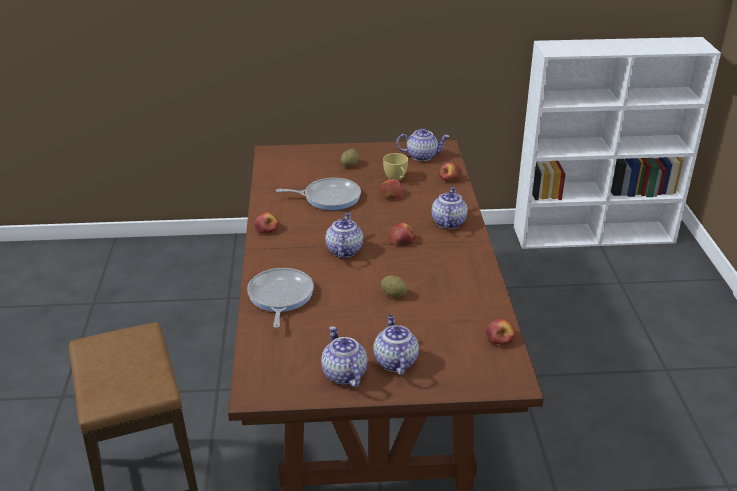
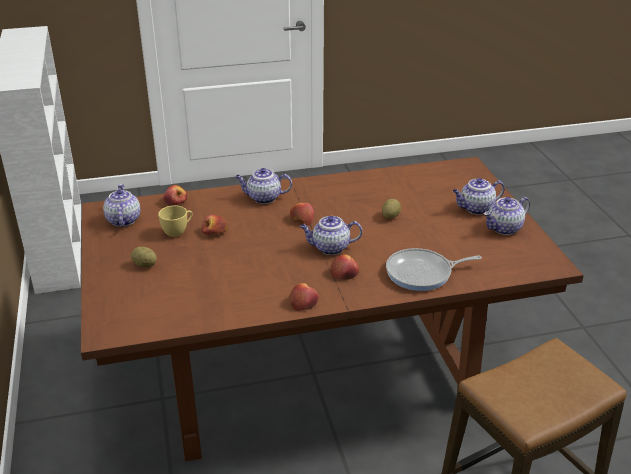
camera: 100 degrees left, 0 degrees up
(329, 197) = (226, 270): frying pan -> none
(500, 338) = (424, 171): apple -> apple (344, 273)

